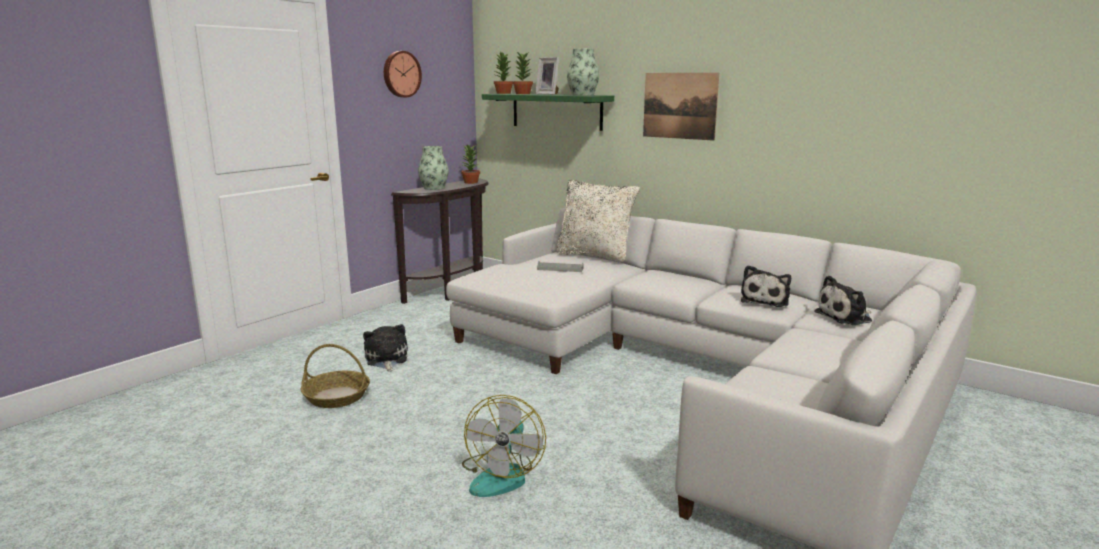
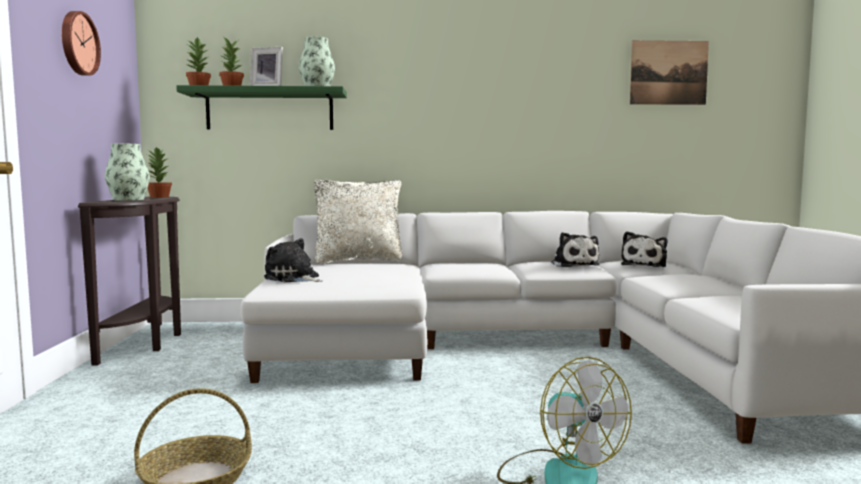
camera: 40 degrees left, 10 degrees down
(386, 359) = (189, 421): plush toy -> plush toy (293, 278)
(560, 269) = (357, 270): grey tray -> none
(679, 105) = (423, 101): picture -> picture (668, 72)

